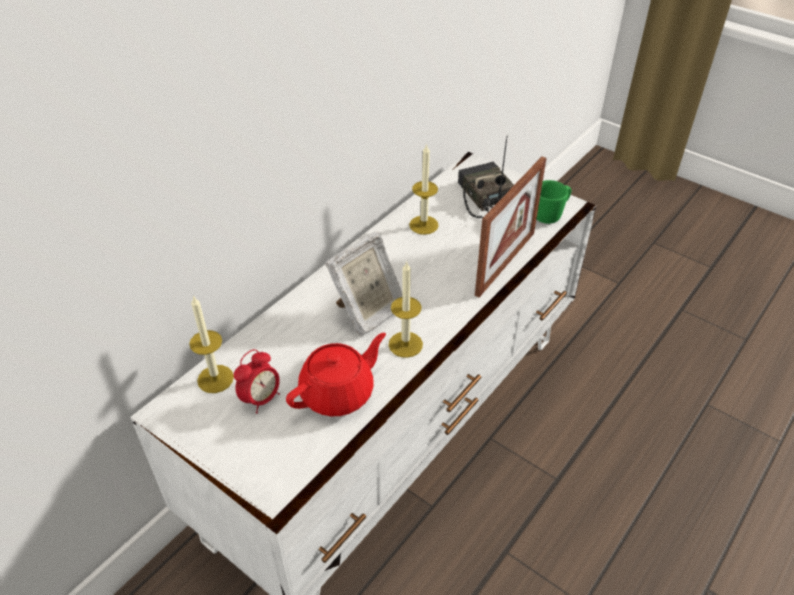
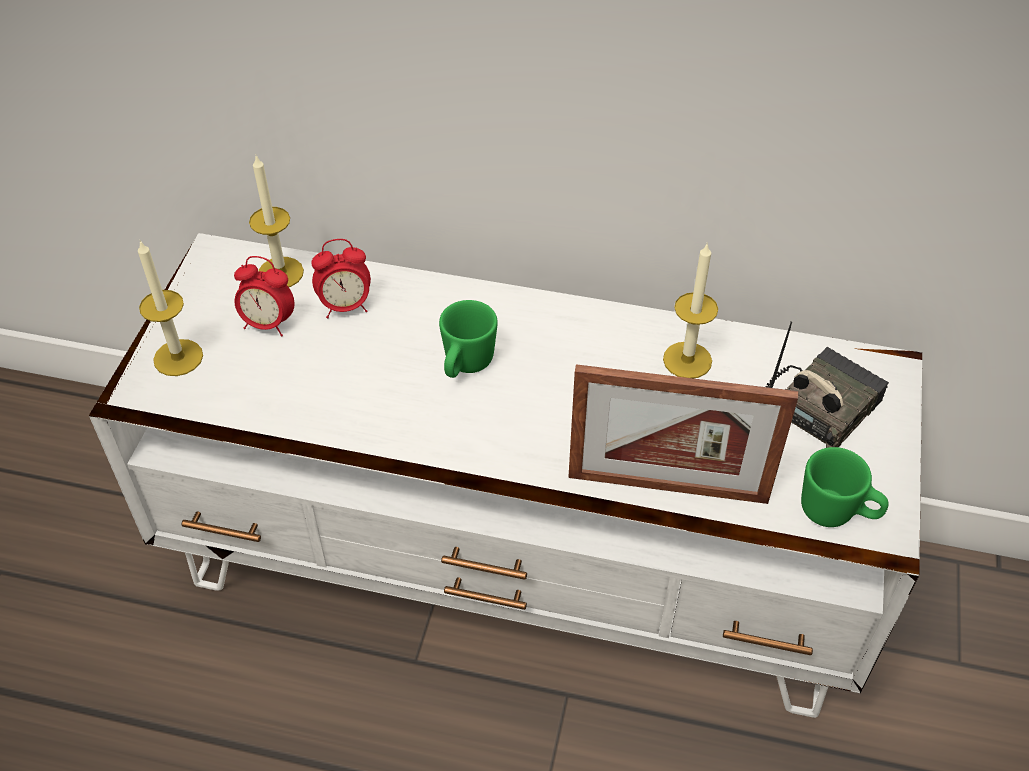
camera: 65 degrees right, 5 degrees up
(276, 353) = (345, 306): none -> alarm clock
(338, 393) = (309, 389): red teapot -> none
(368, 312) = (465, 366): picture frame -> green mug
(405, 344) = (427, 425): candle -> candle (178, 357)

